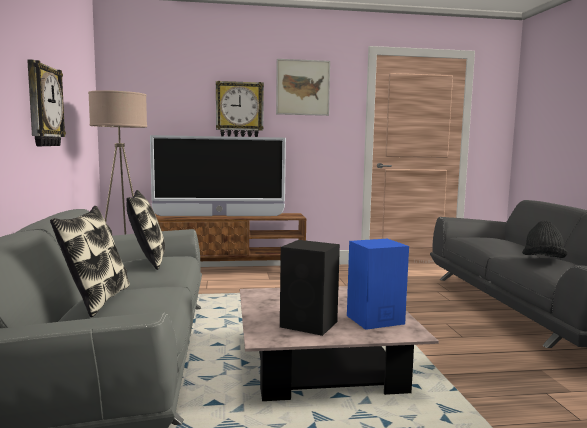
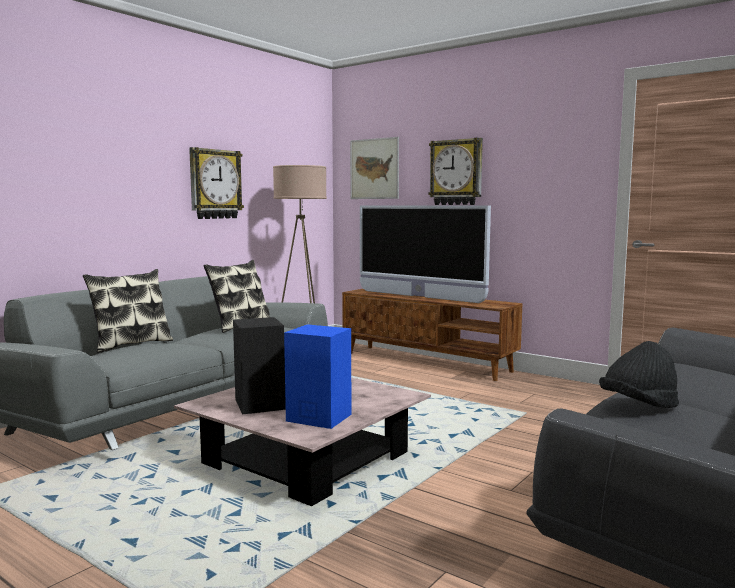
camera: 45 degrees right, 0 degrees up
(303, 87) = (530, 139): picture -> picture (374, 169)

